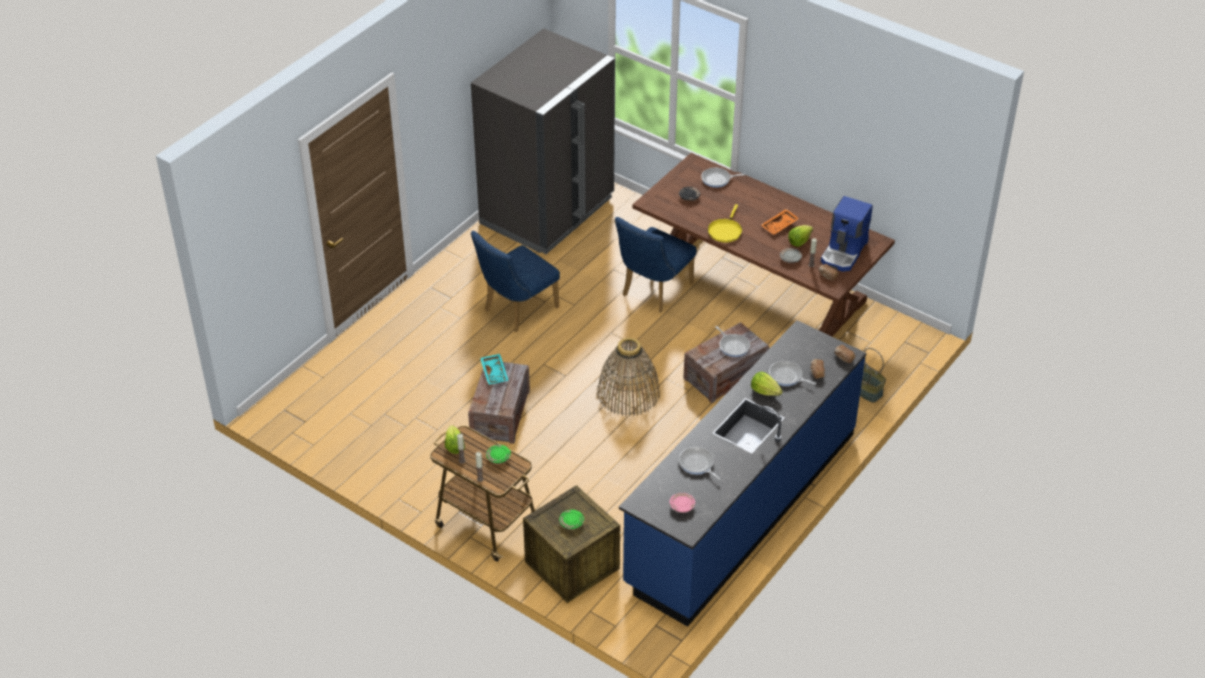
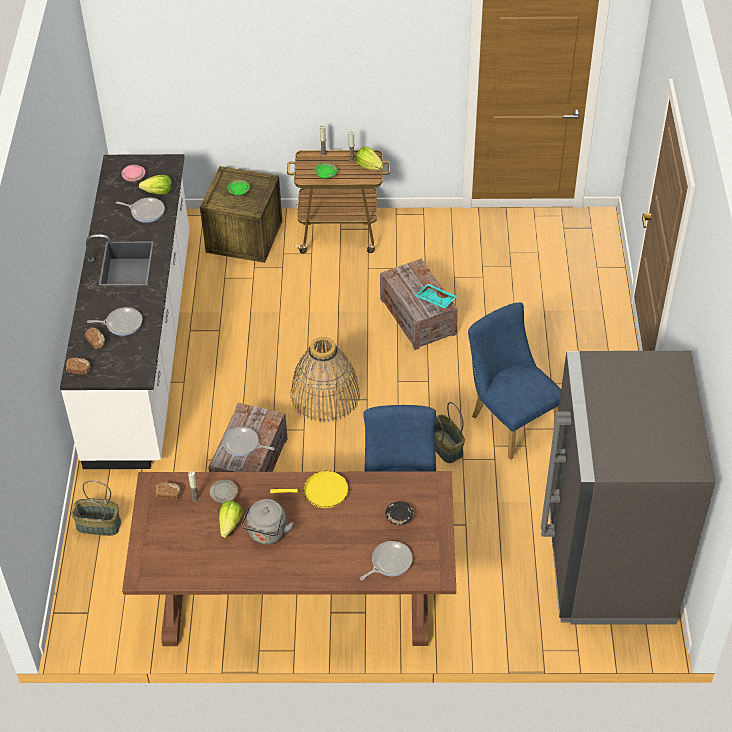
camera: 145 degrees right, 5 degrees up
(516, 310) = (509, 420): blue chair -> blue chair turned 45 degrees counterclockwise
(577, 317) = (445, 446): none -> basket
(725, 231) = (322, 492): yellow frying pan -> yellow frying pan turned 105 degrees clockwise
(741, 508) = (142, 347): blue counter -> white counter
(765, 391) = (133, 299): lettuce -> lettuce (158, 192)
(780, 226) = (267, 534): orange tray -> grey kettle
(844, 252) = (169, 538): coffee machine -> none

